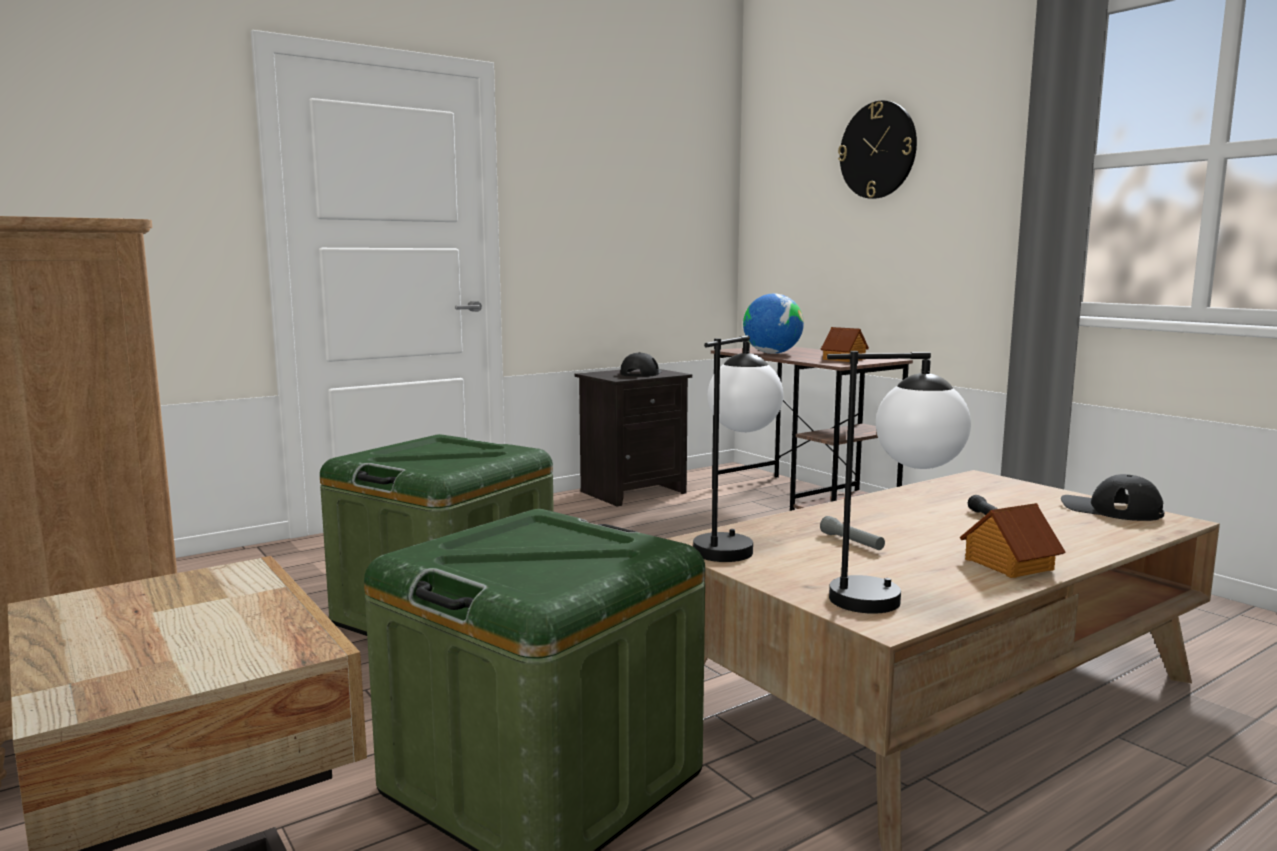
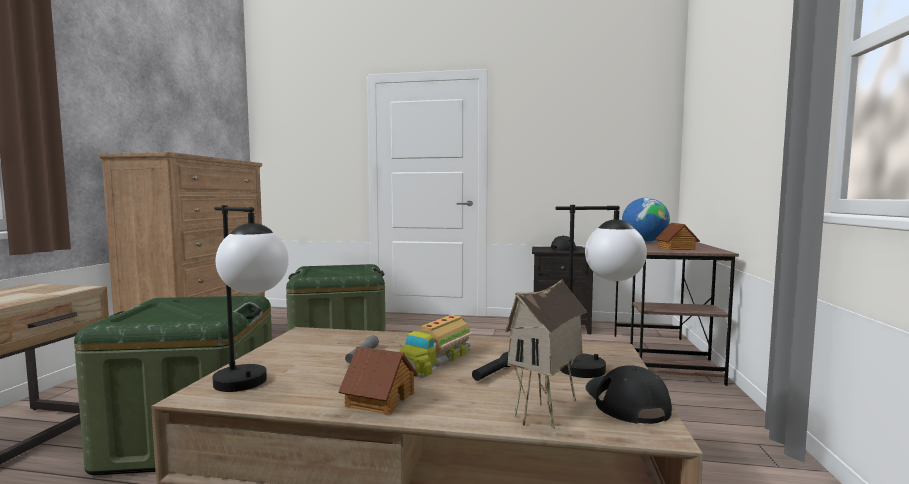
camera: 45 degrees right, 5 degrees down
(733, 545) = (313, 338): table lamp -> table lamp (599, 367)
(878, 150) = (734, 80): wall clock -> none
(914, 525) = (433, 359): none -> toy truck
(1109, 531) = (548, 412): none -> toy house

